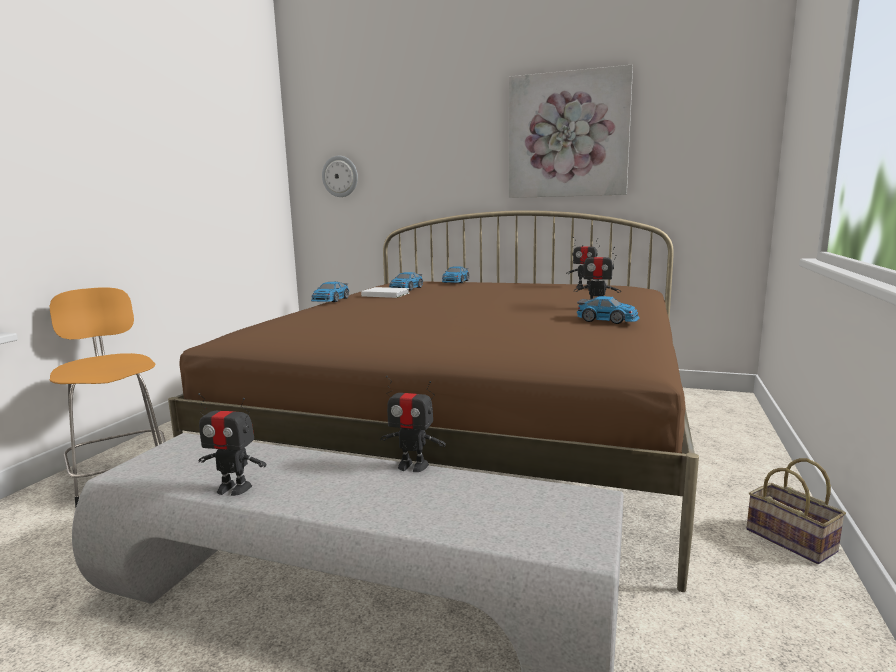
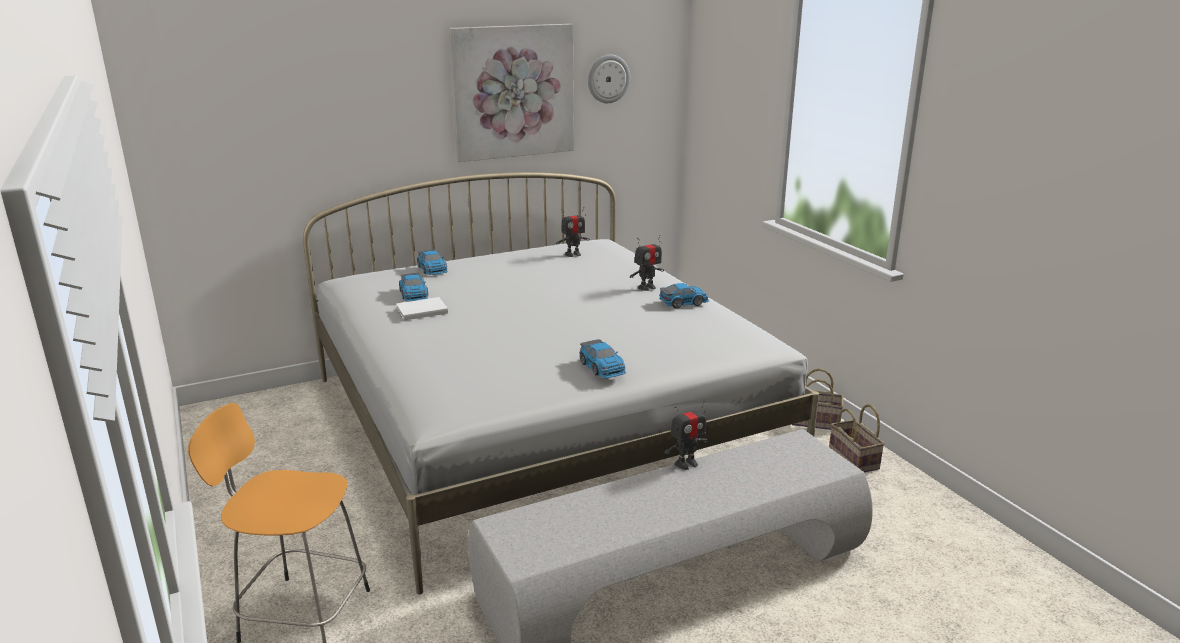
camera: 45 degrees left, 10 degrees up
(234, 488) = (623, 530): toy robot -> none
(330, 300) = (387, 335): toy car -> toy car (602, 367)
(340, 176) = (222, 149): wall clock -> wall clock (608, 78)
(475, 431) = (541, 423): brown bed -> white bed
(796, 609) = (855, 459): none -> basket

